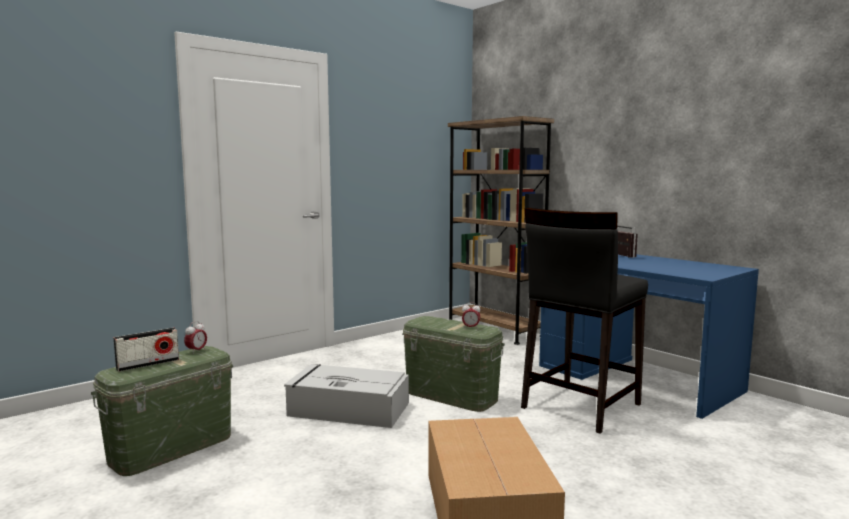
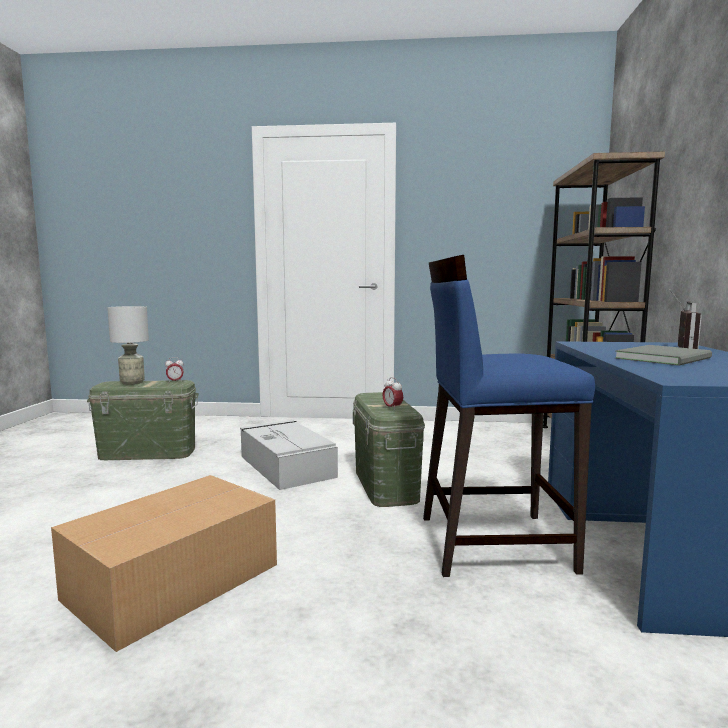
camera: 45 degrees right, 0 degrees up
(148, 364) = (133, 383): radio -> grey table lamp
(579, 406) = (492, 542): black stool -> blue stool
(642, 263) = (666, 358): none -> grey book

